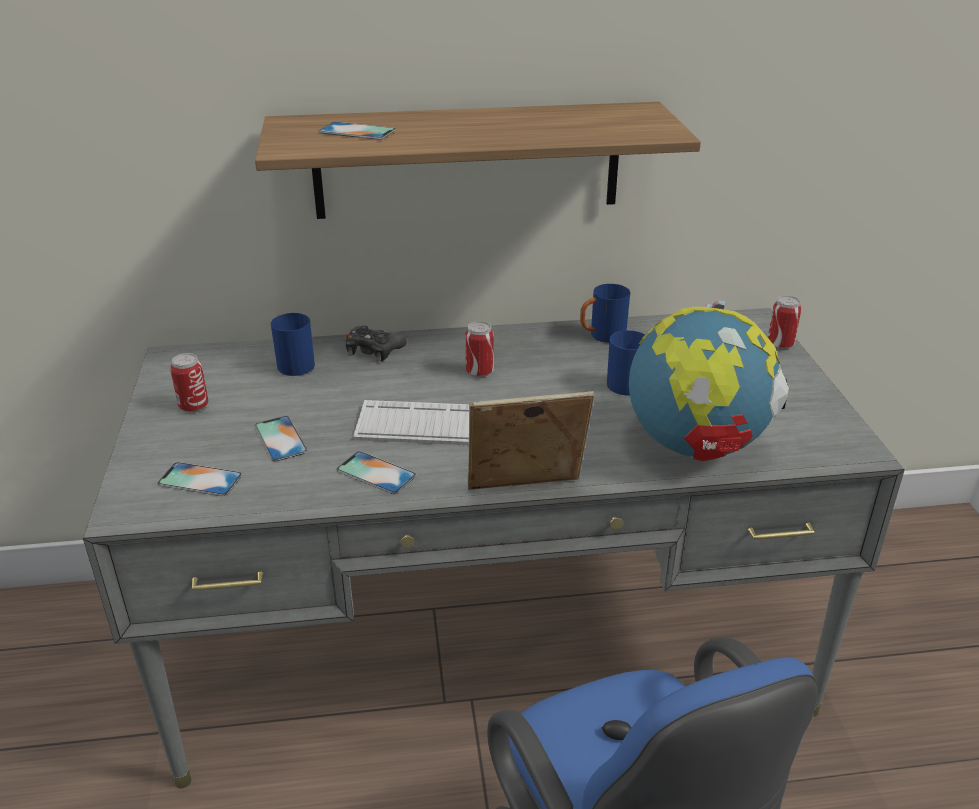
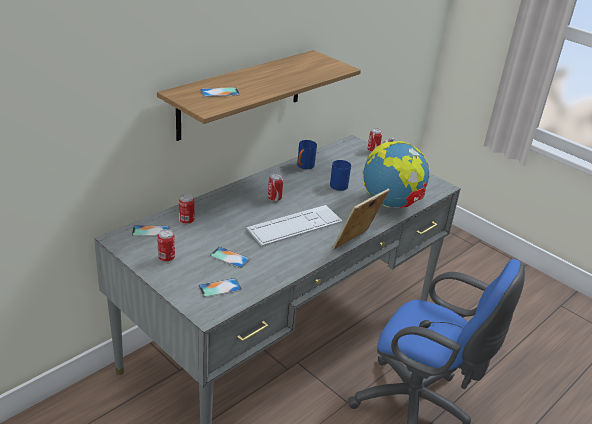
camera: 40 degrees left, 0 degrees up
(297, 363) = (186, 221): blue mug -> can
(373, 350) = (214, 203): black game controller -> none
(376, 473) = (290, 256): phone -> phone (150, 231)

